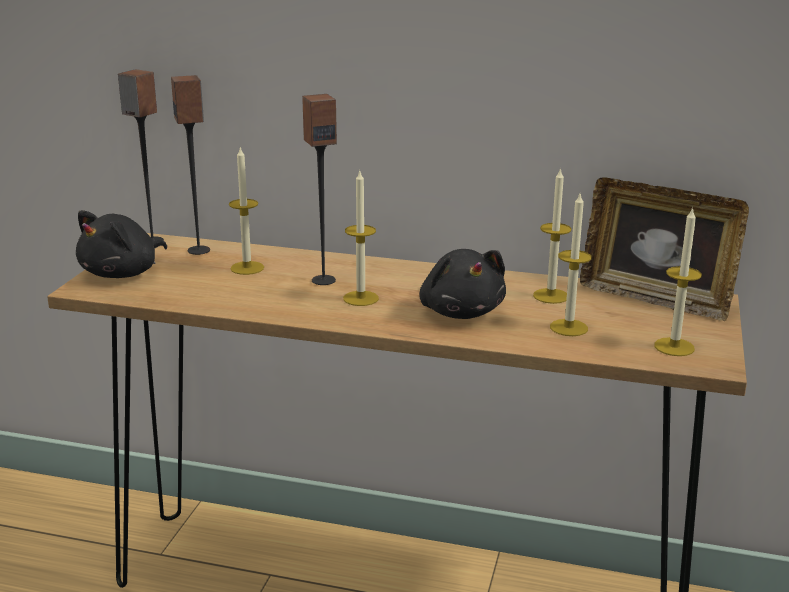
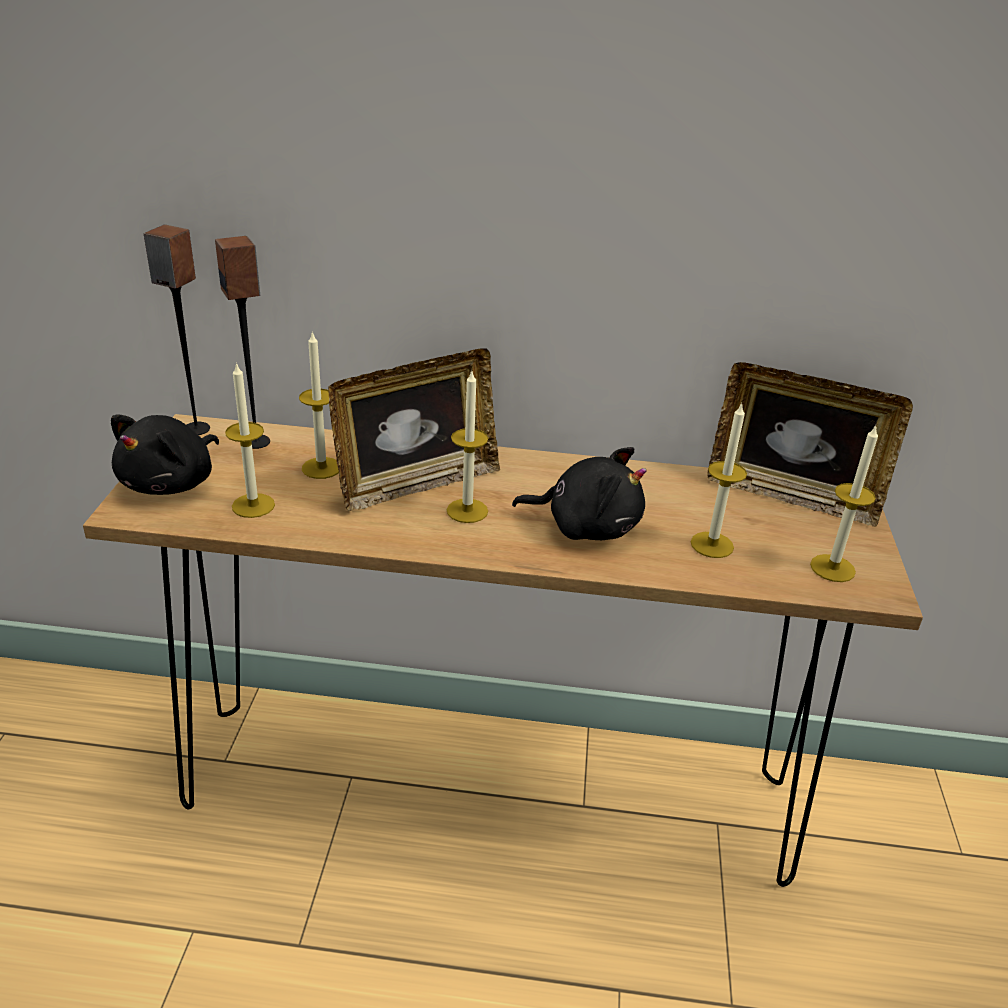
camera: 10 degrees left, 10 degrees up
(323, 280) = (416, 483): speaker -> picture frame
(461, 311) = (586, 526): black plush toy -> black plush toy turned 45 degrees counterclockwise
(550, 296) = (678, 496): candle -> candle (253, 505)

